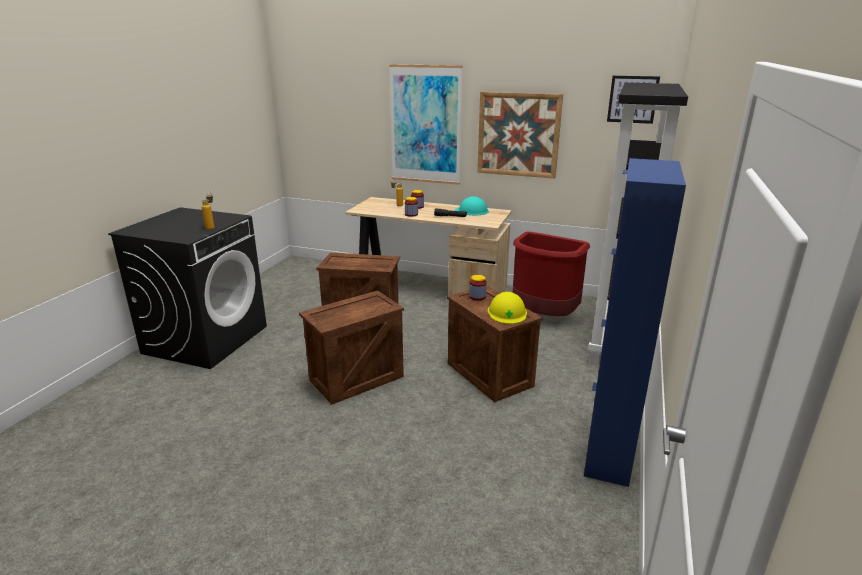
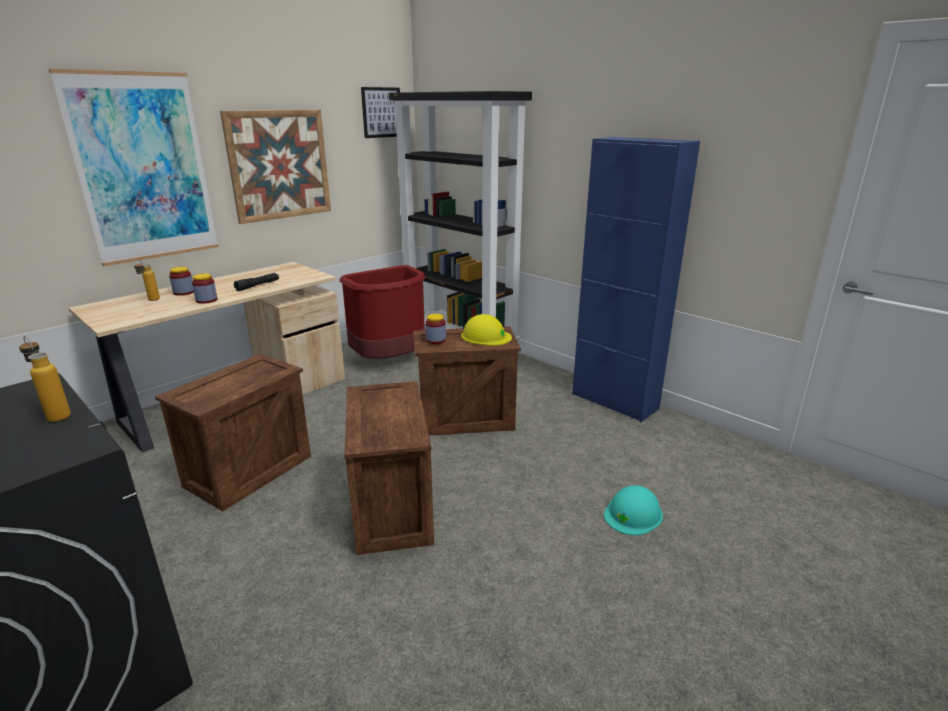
camera: 65 degrees left, 0 degrees up
(471, 211) = (260, 274): turquoise hard hat -> turquoise hard hat (633, 514)

